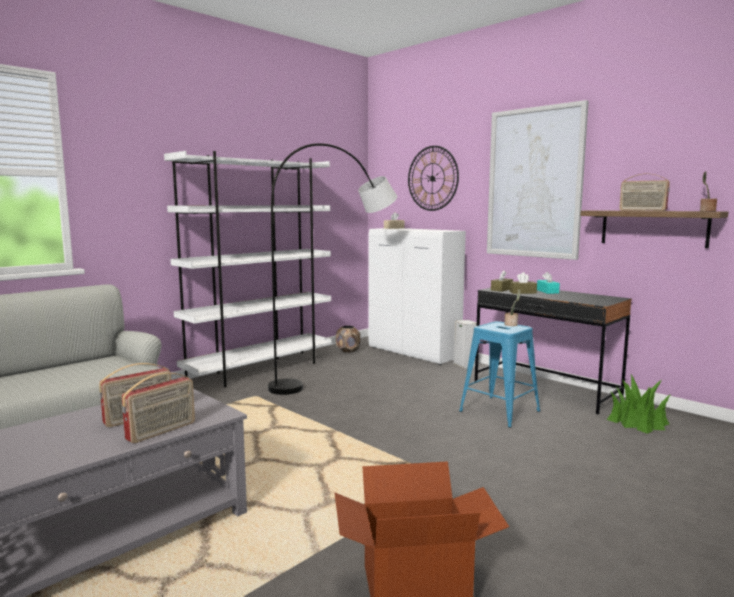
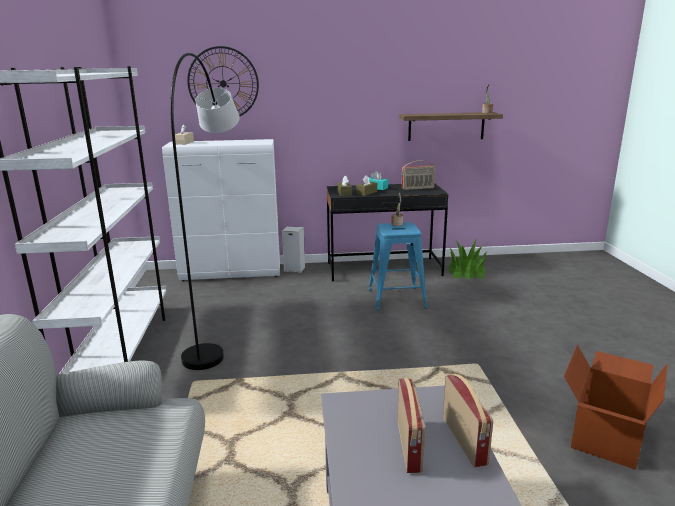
camera: 50 degrees left, 10 degrees up
(348, 350) = (165, 293): brown planter -> none
(534, 183) = (345, 90): picture -> none
(642, 210) = (447, 114): radio -> radio (418, 188)

